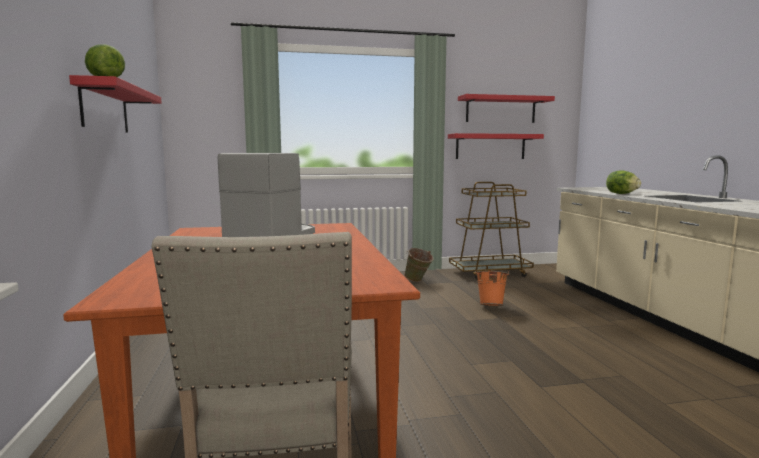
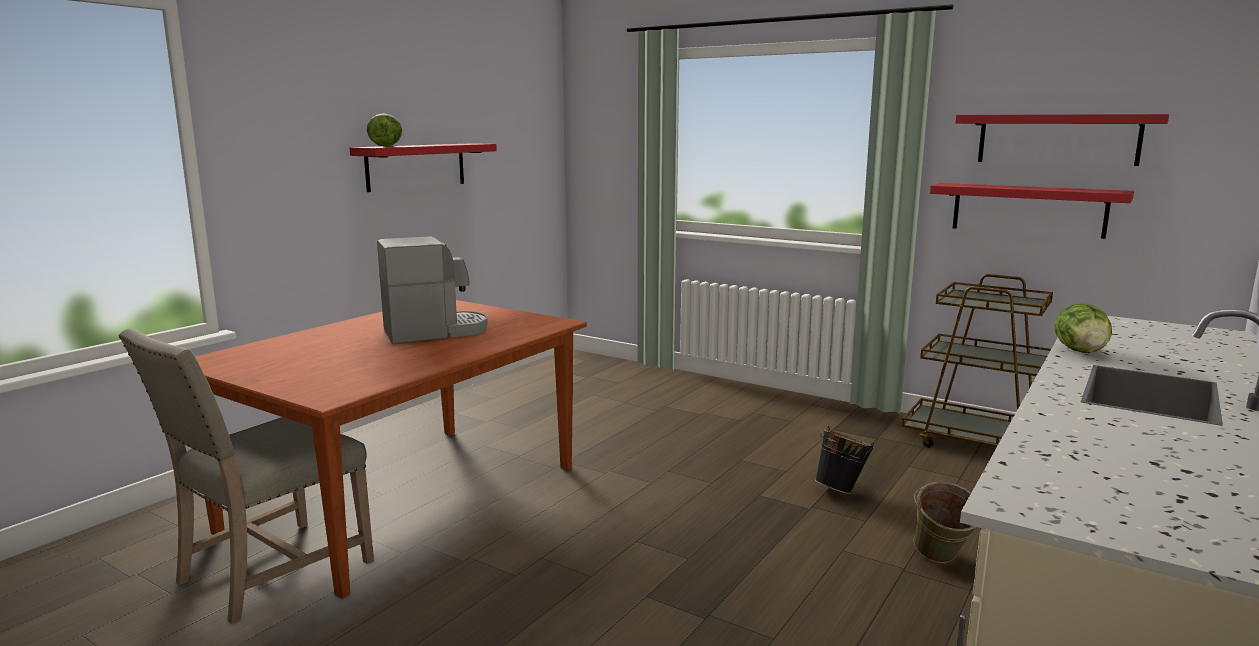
camera: 45 degrees right, 5 degrees up
(418, 281) = (828, 423): green bucket -> green bucket (940, 561)
(491, 306) = (842, 489): orange bucket -> black bucket

